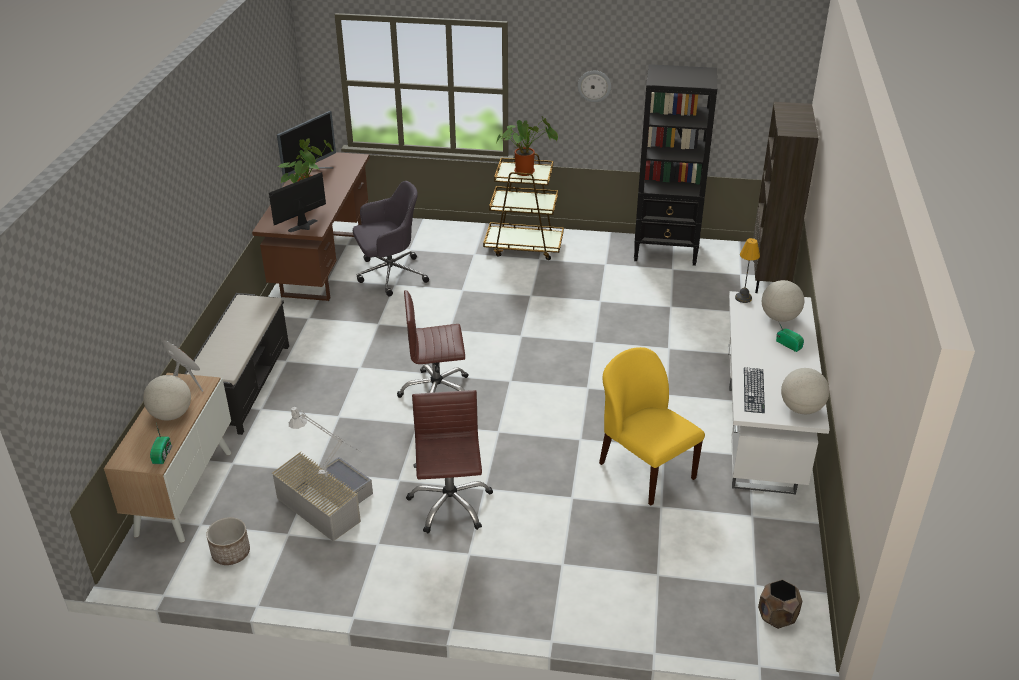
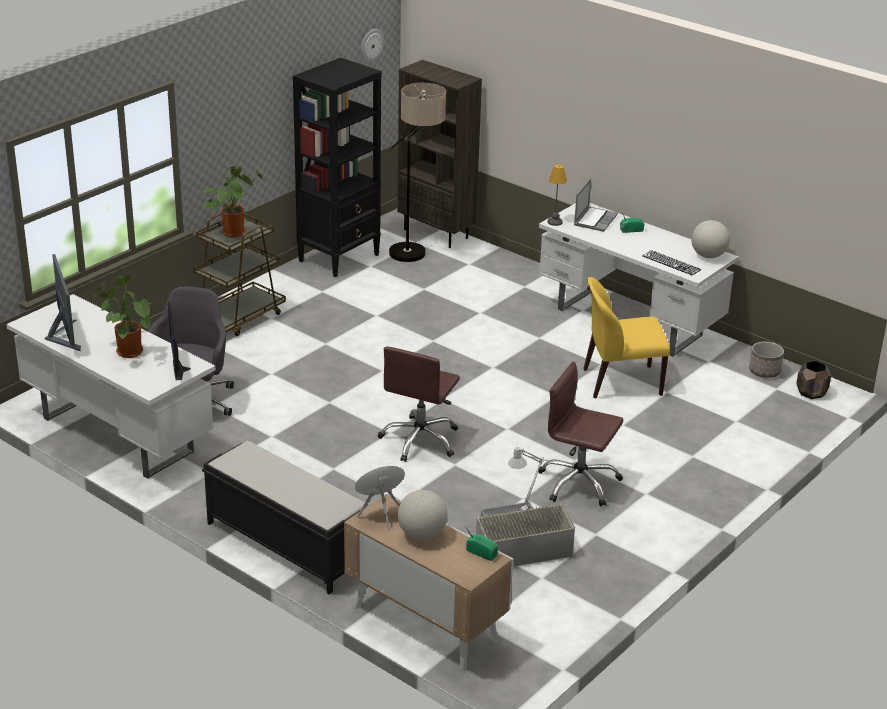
camera: 60 degrees left, 5 degrees down
(230, 553) = (538, 616): planter -> planter (764, 371)
(322, 264) = (116, 435): brown desk -> white desk
(594, 86) = (249, 118): wall clock -> wall clock (371, 45)
(711, 284) = (414, 259): none -> floor lamp
(779, 317) = (595, 220): globe -> laptop

